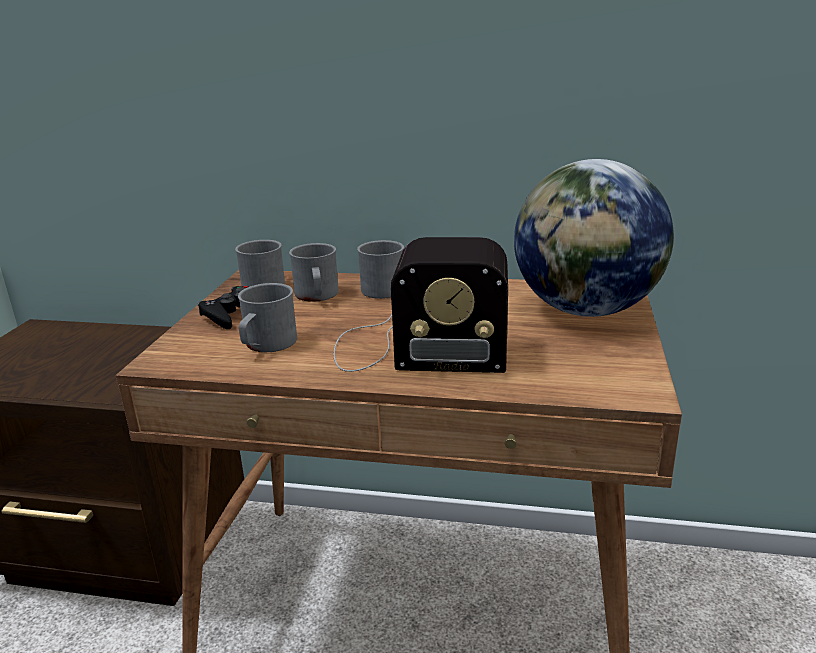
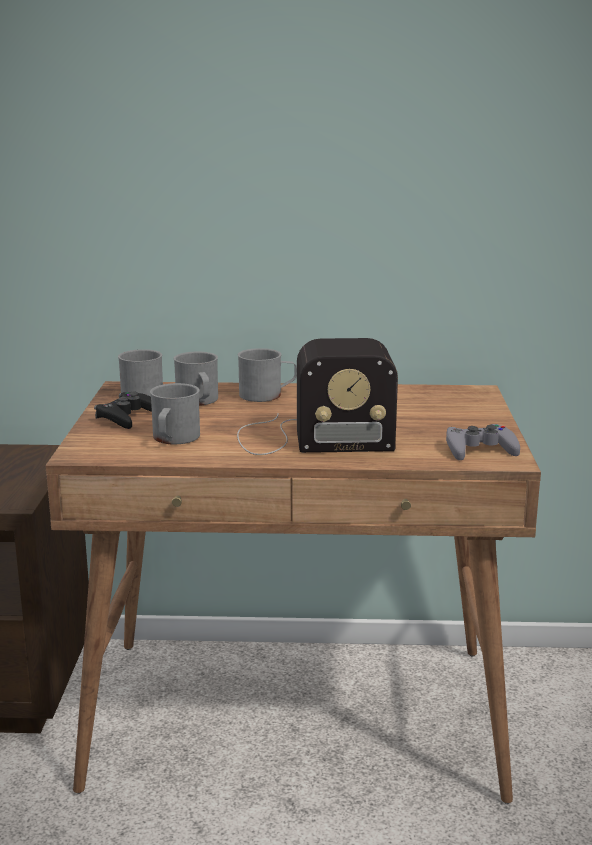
camera: 10 degrees left, 5 degrees down
(586, 310) = (451, 406): globe -> none
(608, 375) = (479, 450): none -> grey game controller

